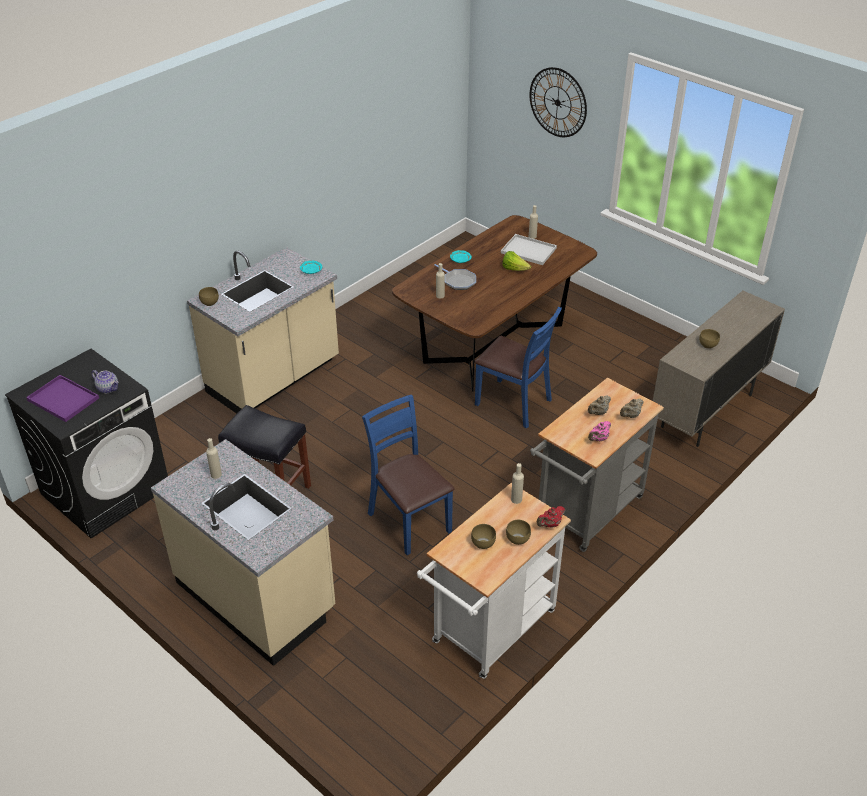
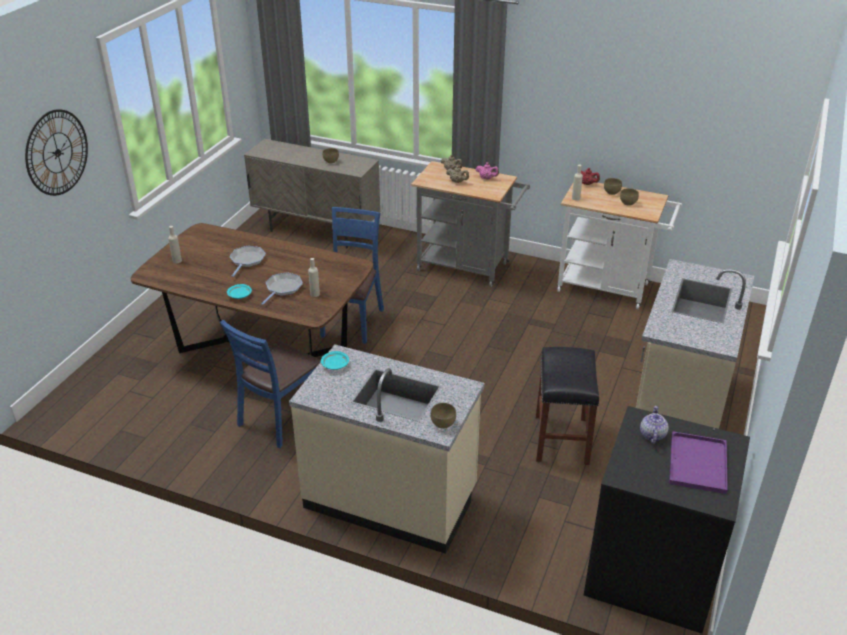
camera: 110 degrees left, 5 degrees down
(216, 474) = (687, 326): beige bottle -> none
(409, 521) = (535, 347): blue chair -> blue chair (280, 418)
(514, 269) = (247, 261): lettuce -> frying pan
(529, 250) = (207, 258): white tray -> none

